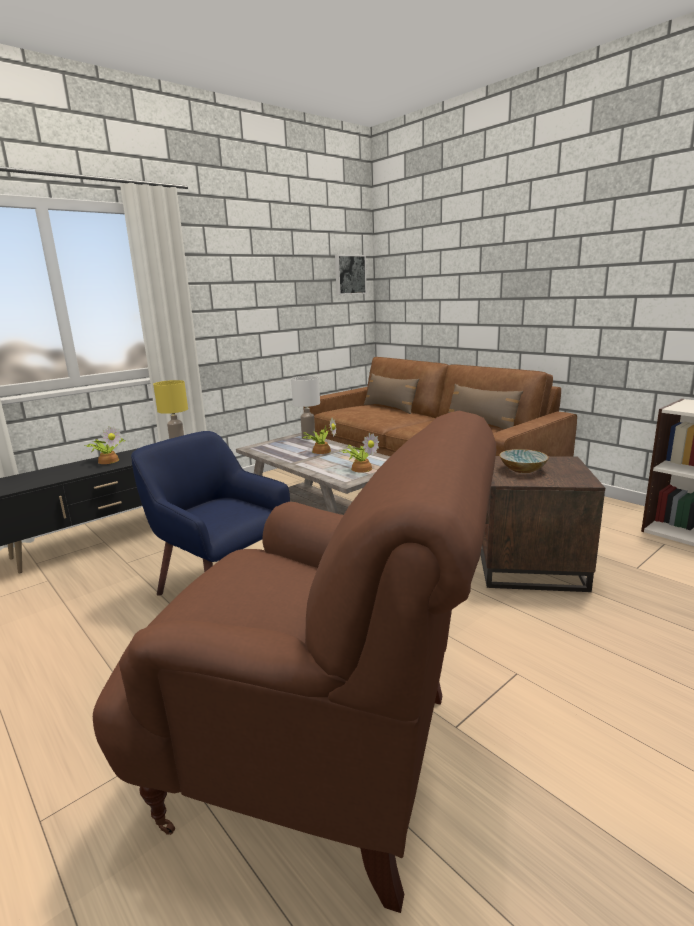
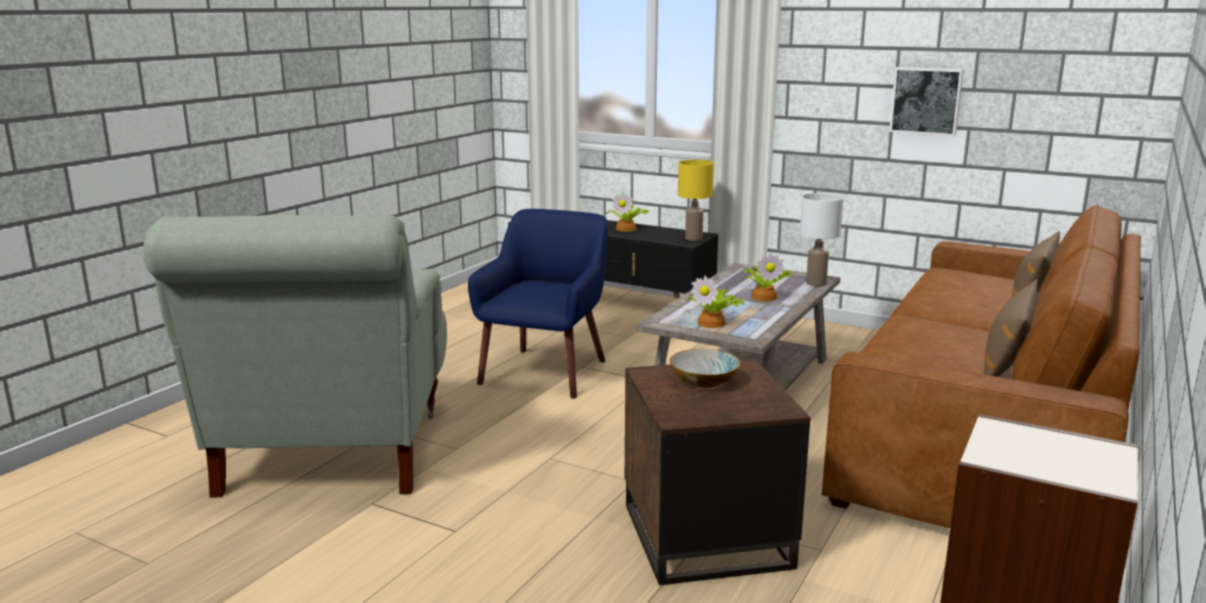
camera: 70 degrees right, 0 degrees up
(323, 757) = (332, 454): brown armchair -> grey armchair
(349, 274) = (1114, 44): picture -> picture (926, 101)

